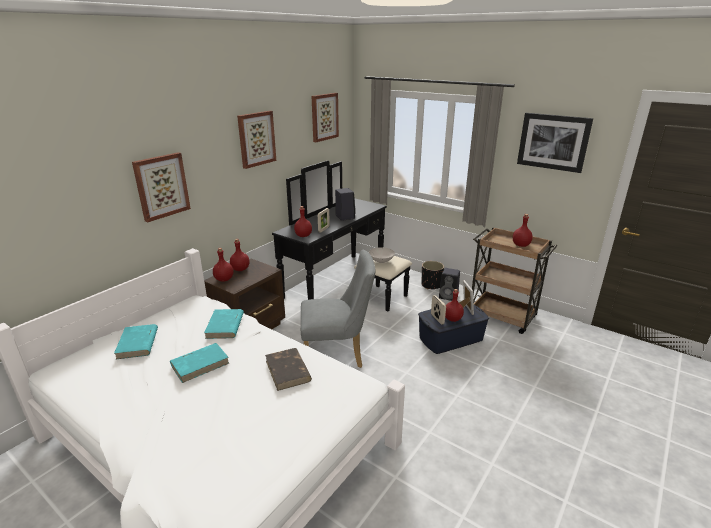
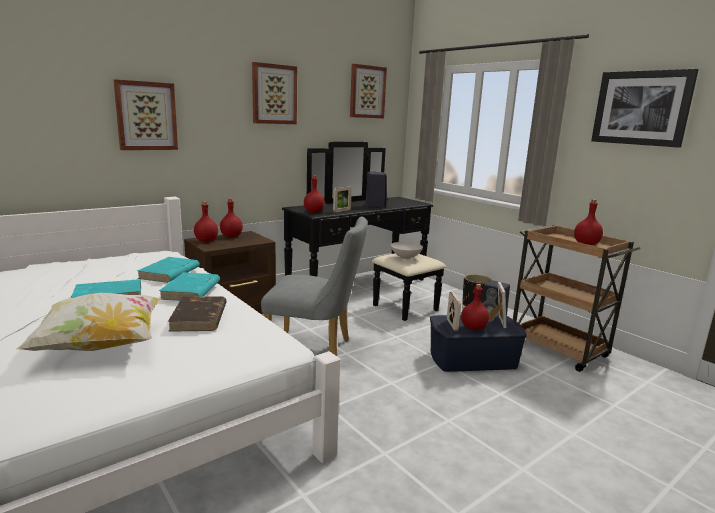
camera: 15 degrees right, 10 degrees down
(137, 344) = (66, 272): turquoise book -> turquoise book (191, 290)
(240, 416) = (101, 345): none -> pillow

